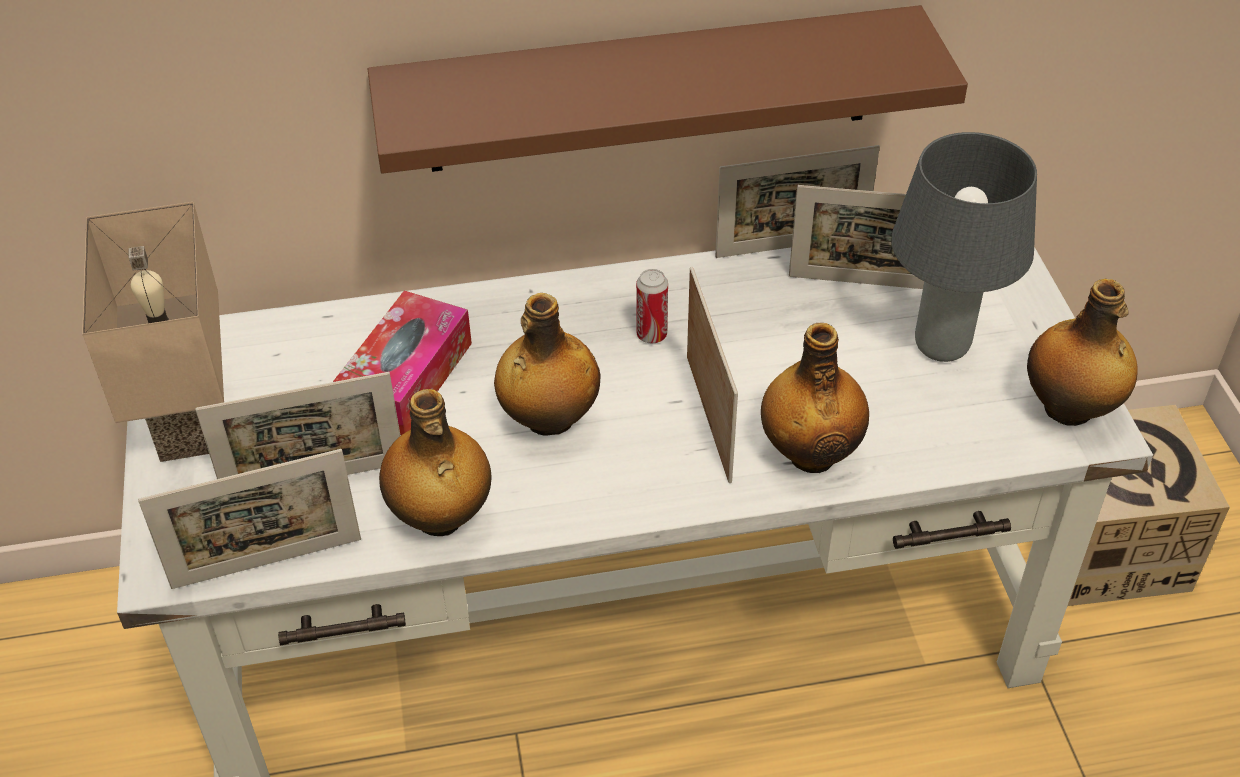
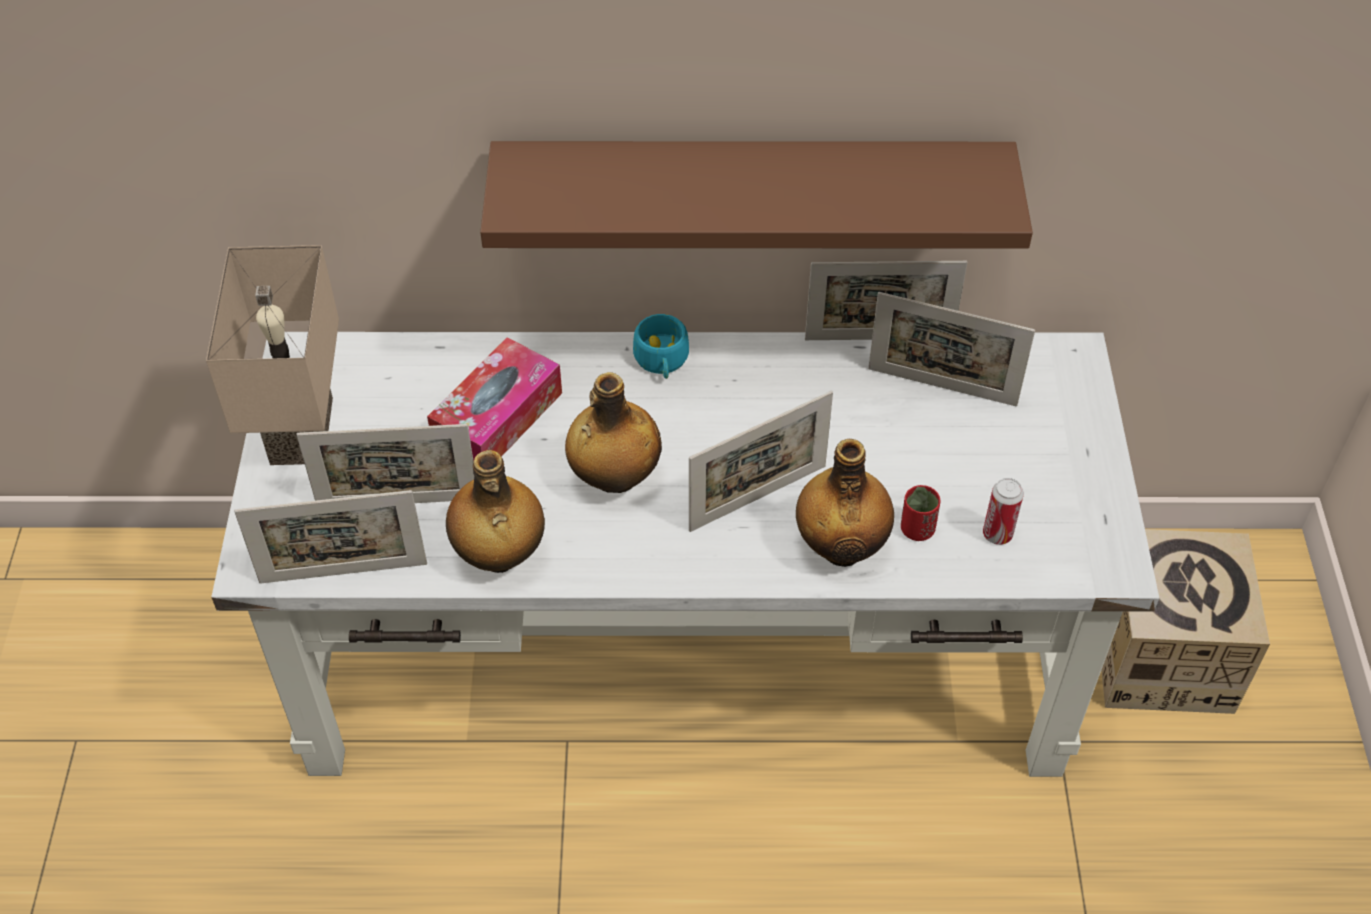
camera: 10 degrees right, 5 degrees up
(571, 298) = (662, 361): none -> turquoise cup
(651, 335) = (726, 409): can -> can (997, 534)
(708, 418) = (758, 498): picture frame -> picture frame turned 60 degrees clockwise
(884, 424) = (917, 529): none -> red cup
(942, 345) = (993, 460): grey table lamp -> none
(1069, 409) = (1094, 541): bottle -> none

